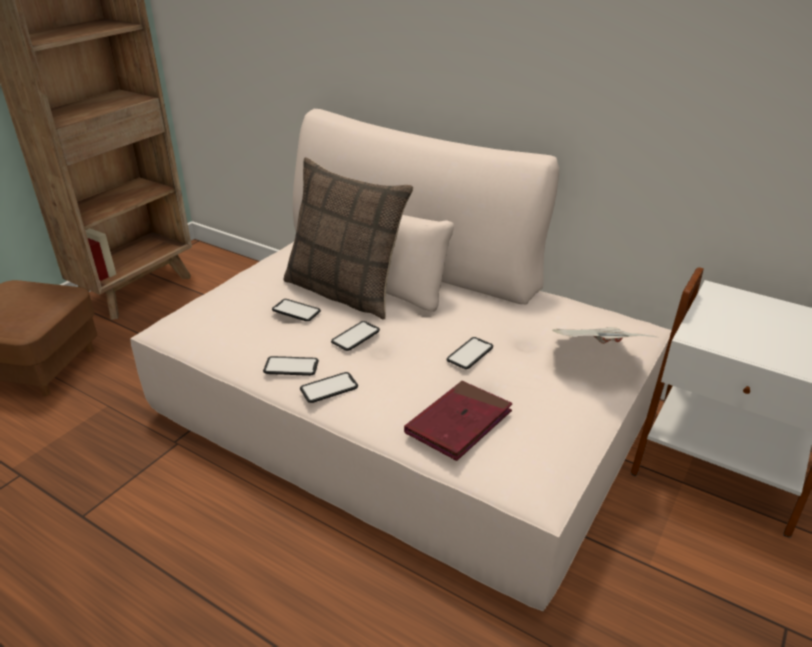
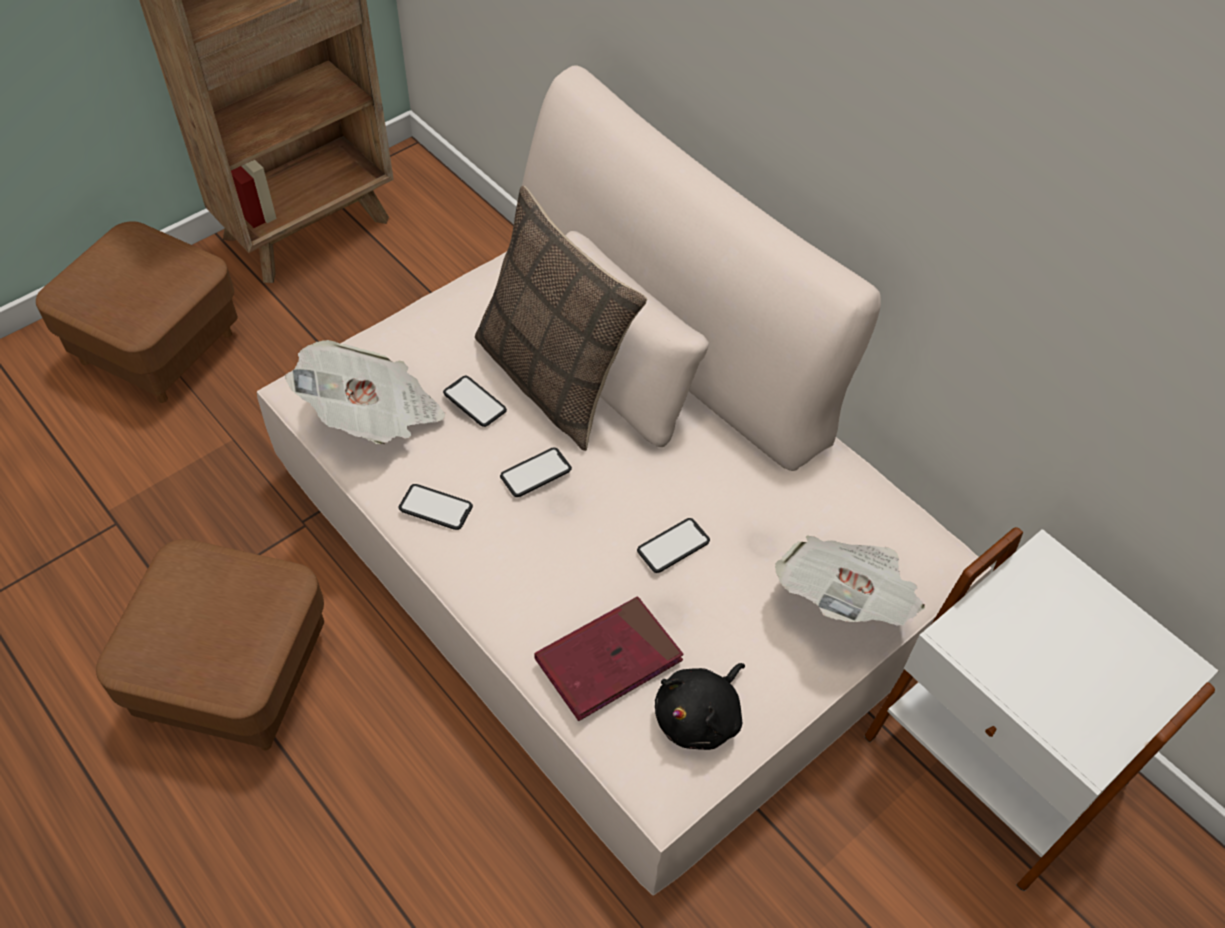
camera: 15 degrees right, 20 degrees up
(144, 553) = (235, 677): none -> brown ottoman
(225, 329) = (373, 416): none -> newspaper
(329, 388) = (471, 557): phone -> none
(542, 439) = (700, 716): none -> black plush toy

